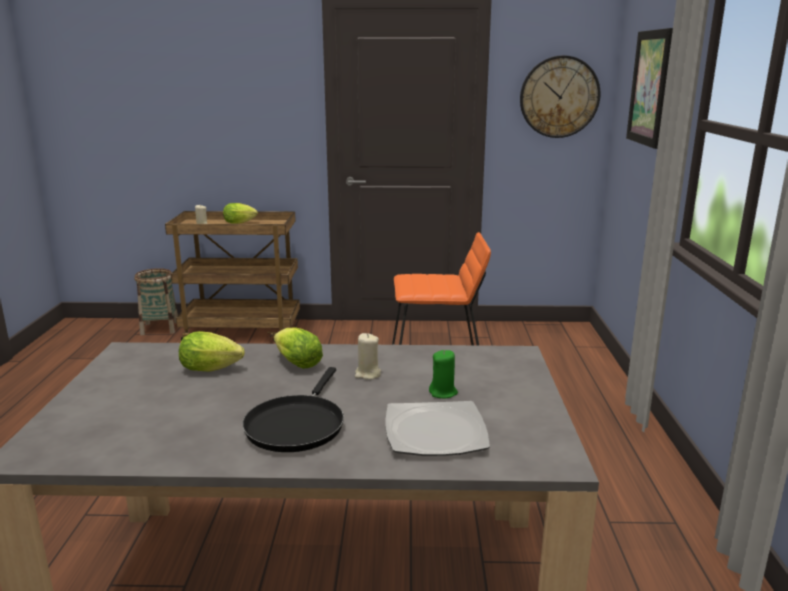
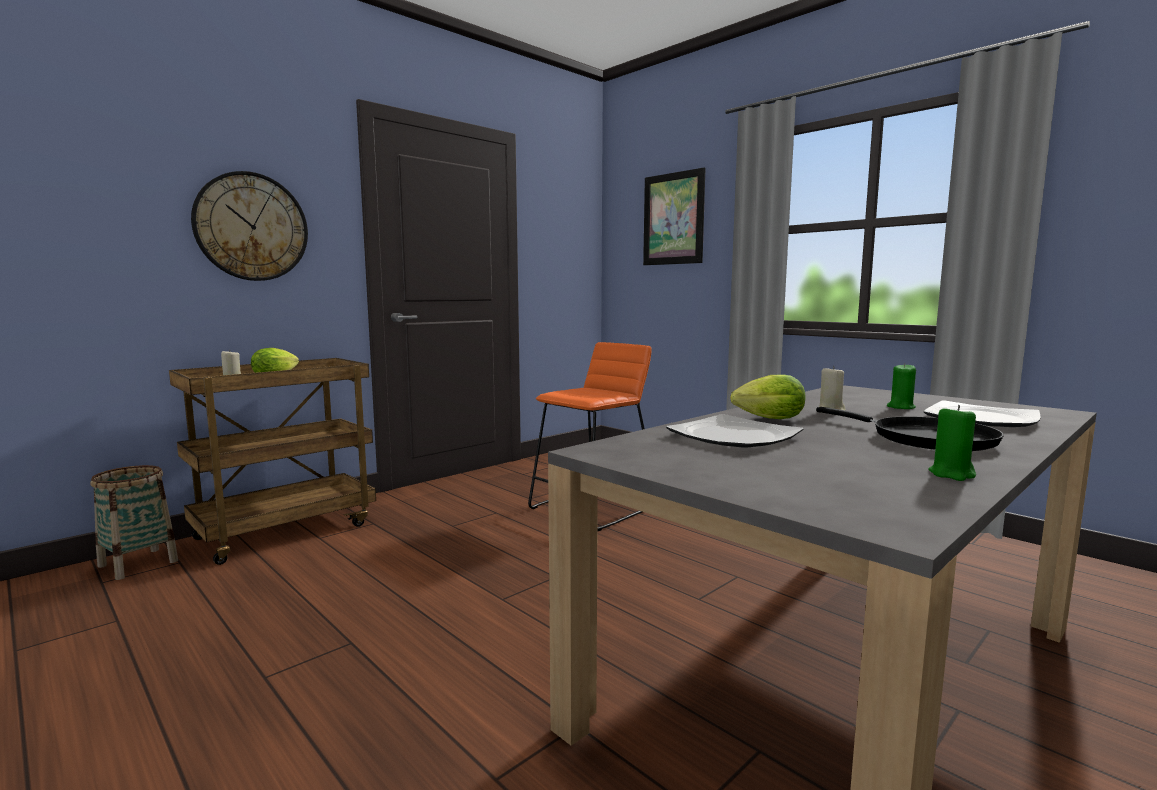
camera: 45 degrees left, 10 degrees down
(175, 452) = (951, 474): none -> green candle
(214, 369) = (732, 436): lettuce -> plate
(559, 97) = (568, 235): wall clock -> wall clock (251, 227)

